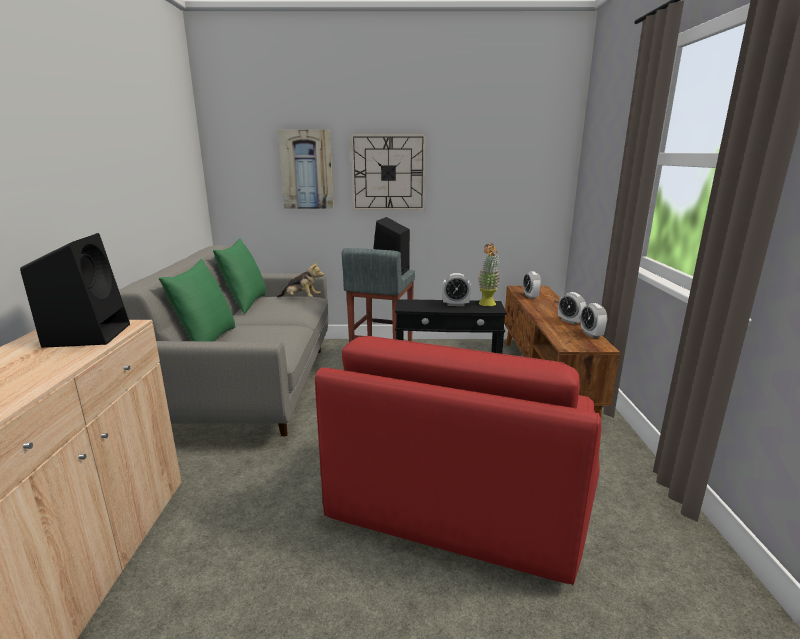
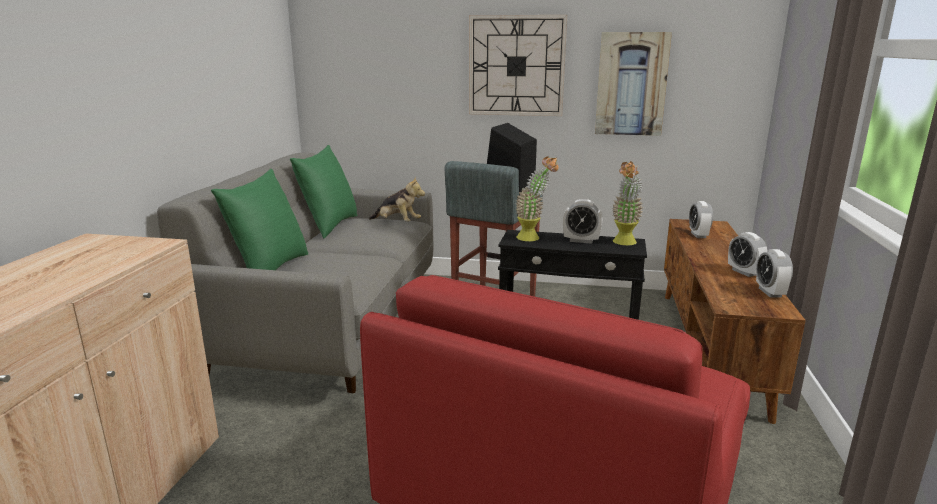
camera: 10 degrees right, 0 degrees up
(88, 334) = (110, 253): black speaker -> none
(306, 170) = (414, 61): picture -> picture (631, 84)
(420, 304) = (534, 238): none -> potted plant

